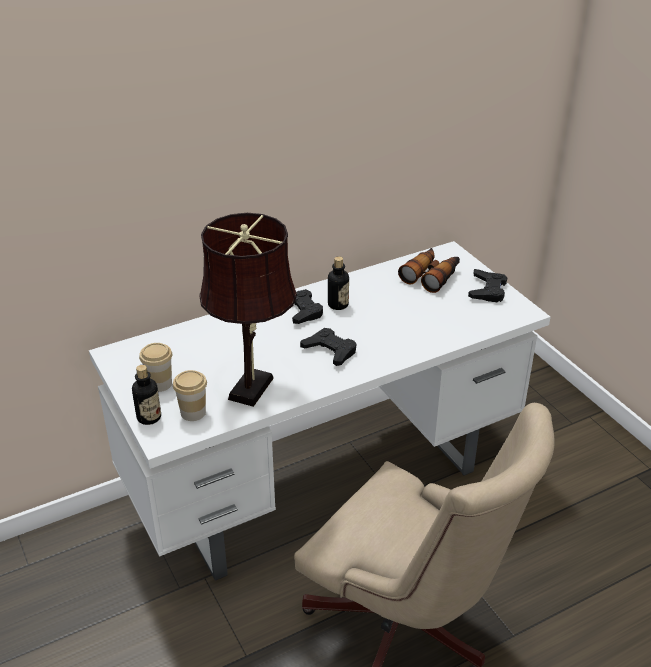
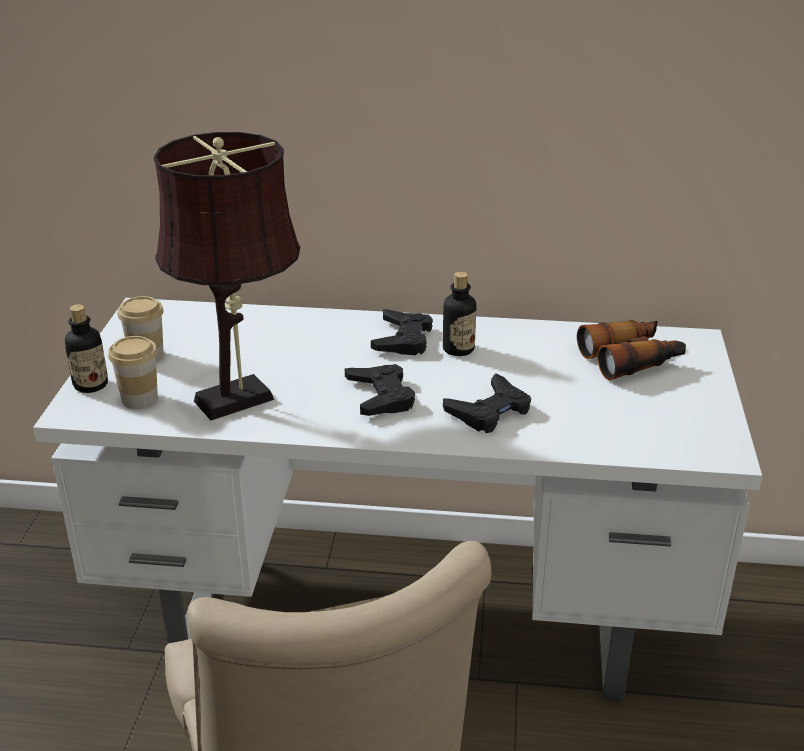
camera: 35 degrees right, 5 degrees down
(487, 290) = (697, 405): black game controller -> black game controller (489, 411)

